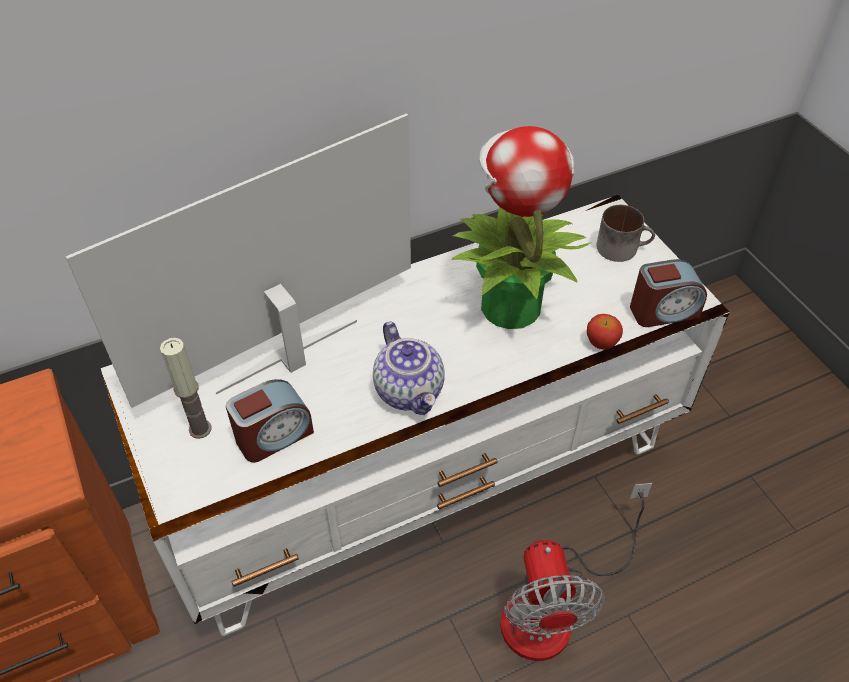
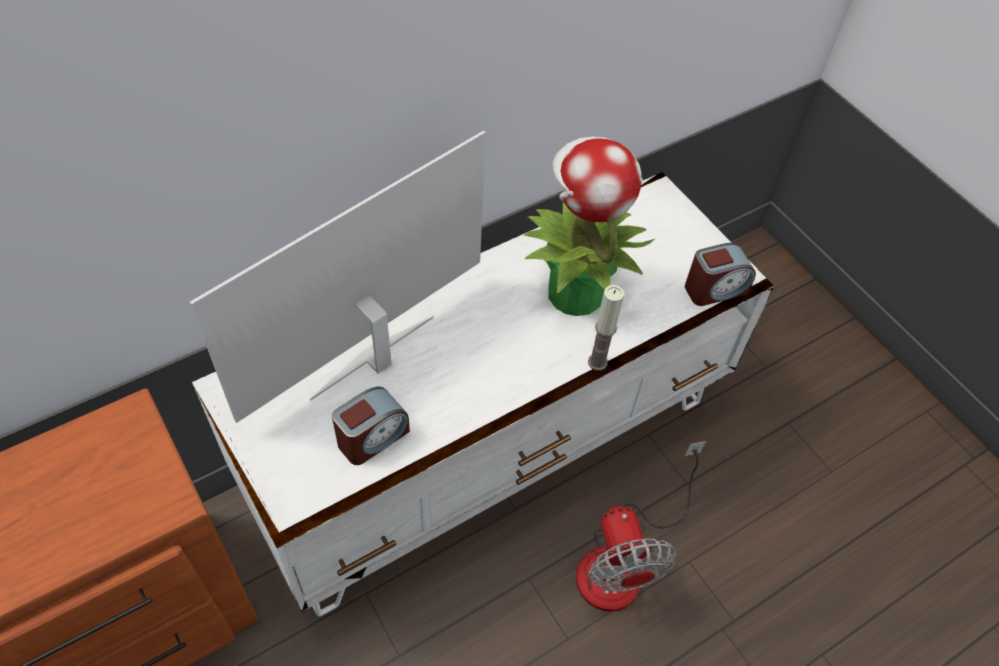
camera: 10 degrees left, 5 degrees up
(200, 429) = (301, 436): candle -> candle (597, 362)
(410, 391) = (493, 384): teapot -> none
(601, 343) = (662, 324): apple -> none
(622, 247) = (671, 226): mug -> none

